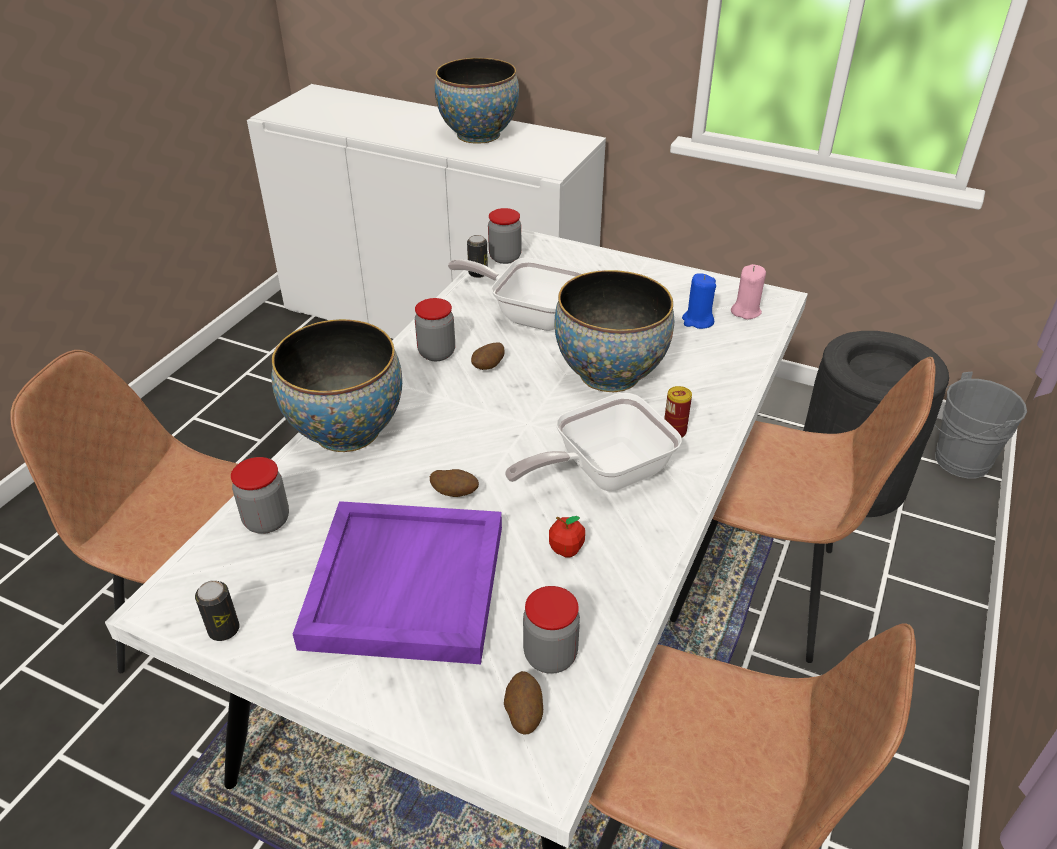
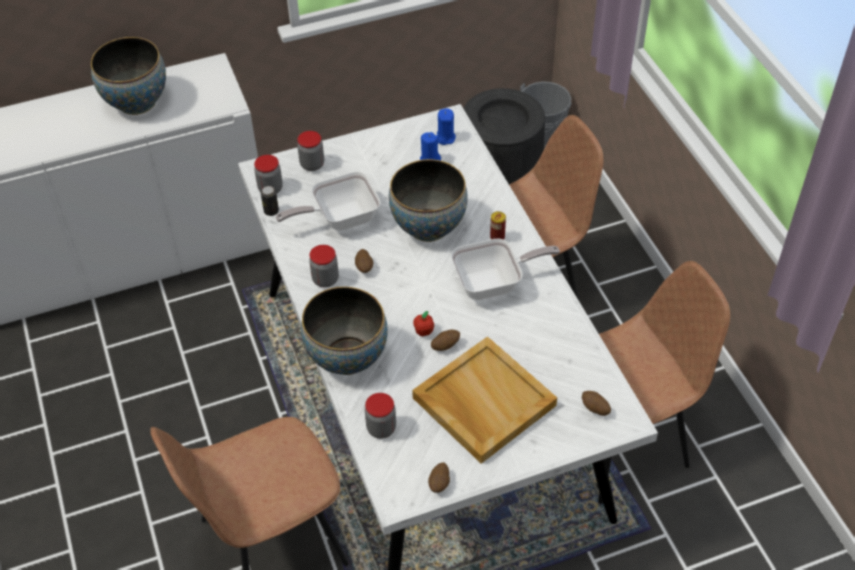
camera: 45 degrees left, 10 degrees up
(224, 630) = (439, 483): can -> potato
(404, 583) = (482, 402): purple tray -> beige tray
(550, 655) = (576, 380): jar -> jar (312, 164)
(566, 549) = (525, 332): apple -> apple (424, 331)
(602, 473) = (494, 284): frying pan -> frying pan turned 120 degrees counterclockwise
(746, 311) = (445, 138): pink candle -> blue candle

